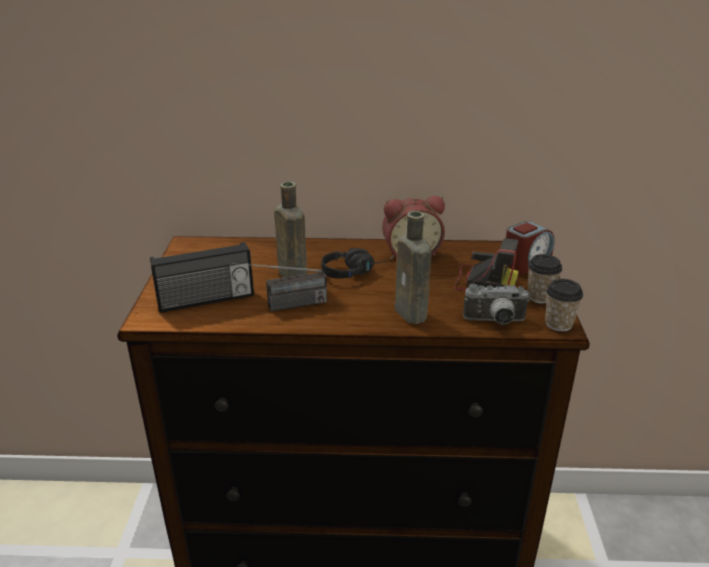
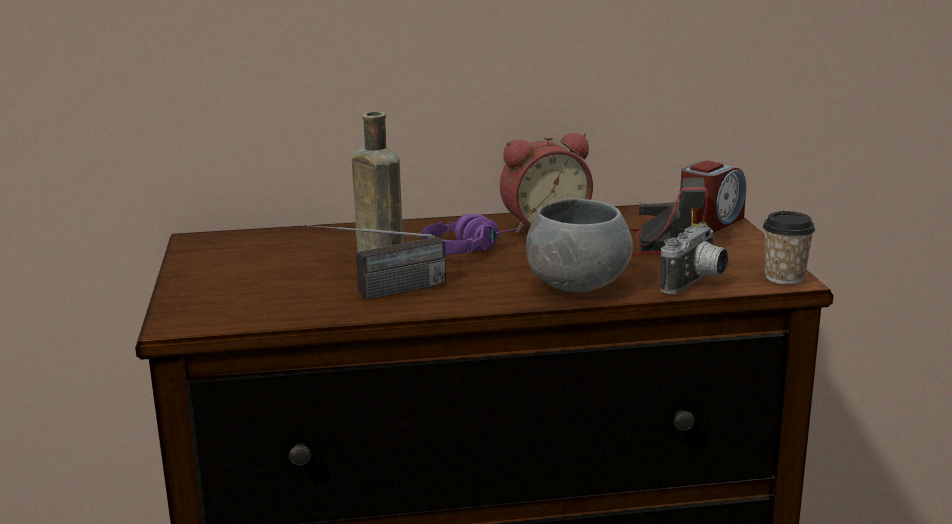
camera: 10 degrees left, 10 degrees down
(206, 300) = (261, 296): radio -> none
(353, 272) = (469, 250): black headphones -> purple headphones
(412, 314) = (577, 285): brown bottle -> grey bowl
(495, 321) = (696, 283): camera -> camera turned 45 degrees counterclockwise
(540, 297) = (746, 253): cup -> none

